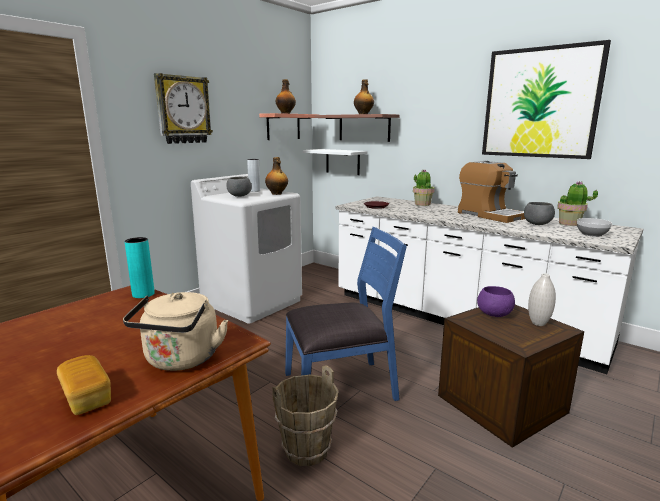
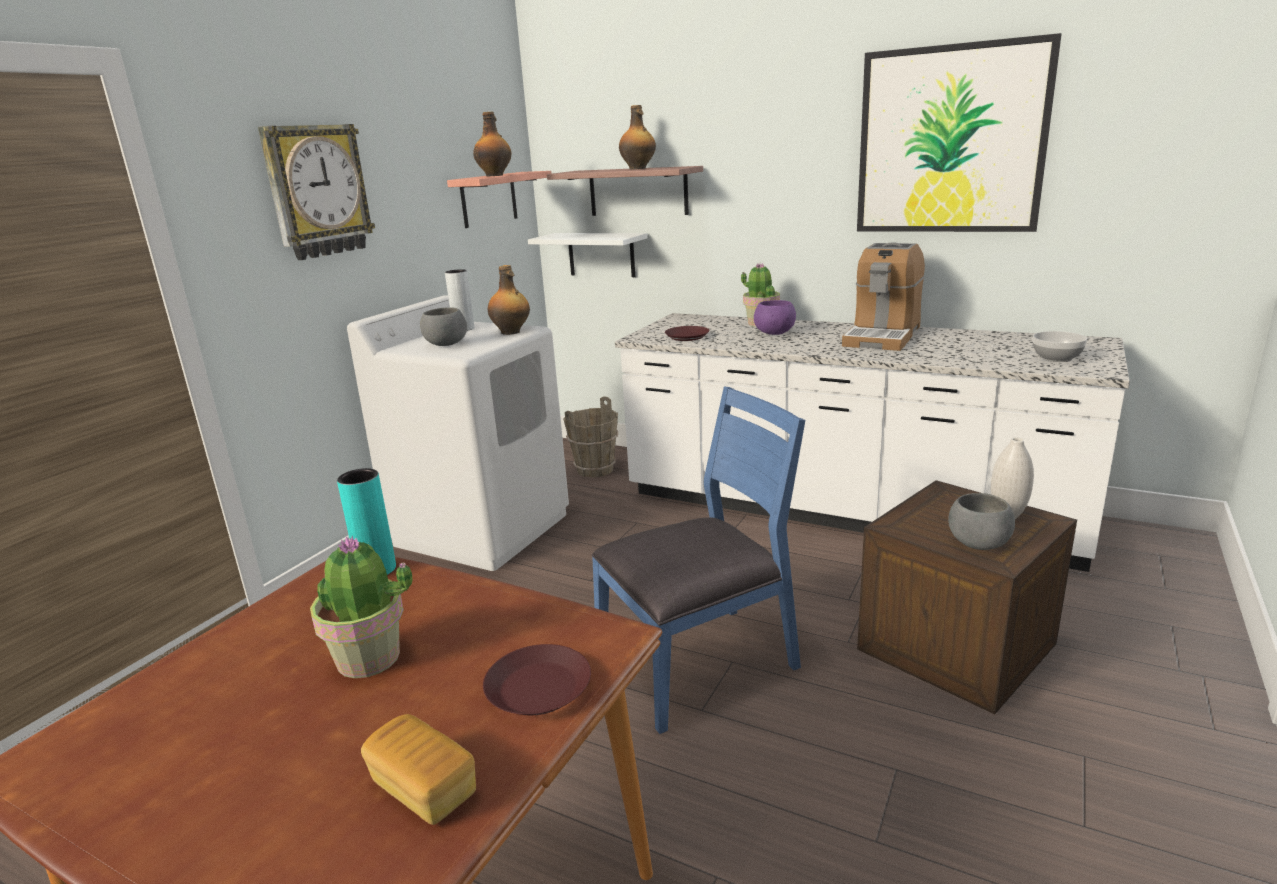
camera: 10 degrees left, 5 degrees up
(181, 360) = (537, 689): beige kettle -> brown plate
(307, 450) = (688, 780): brown bucket -> brown bucket (595, 470)
(489, 215) = (882, 336): coffee machine -> coffee machine turned 75 degrees clockwise
(494, 315) = (937, 510): purple bowl -> purple bowl (774, 334)
(537, 224) = (966, 347): grey bowl -> grey bowl (979, 544)
(569, 224) = (1013, 340): potted plant -> potted plant (369, 659)

